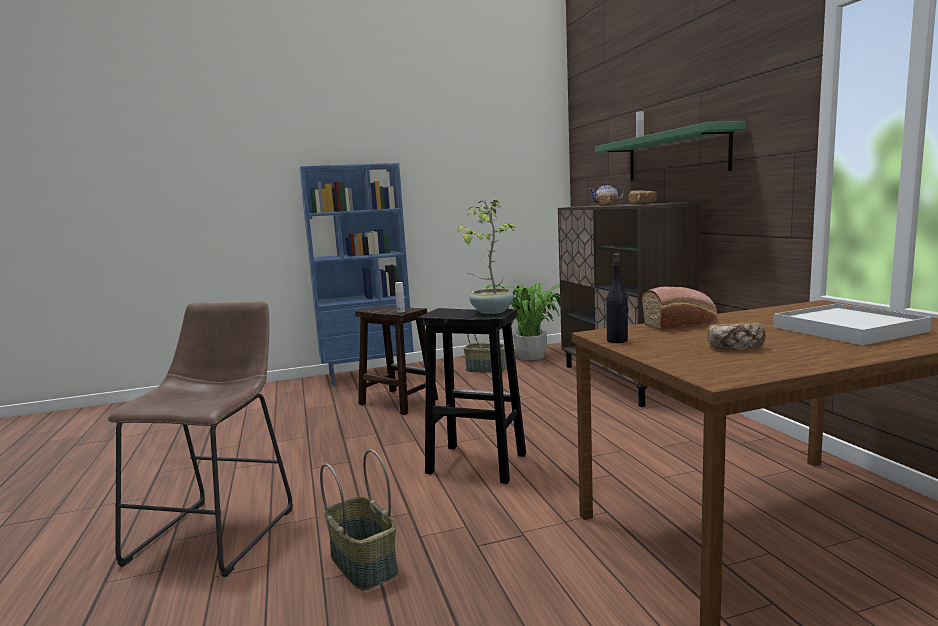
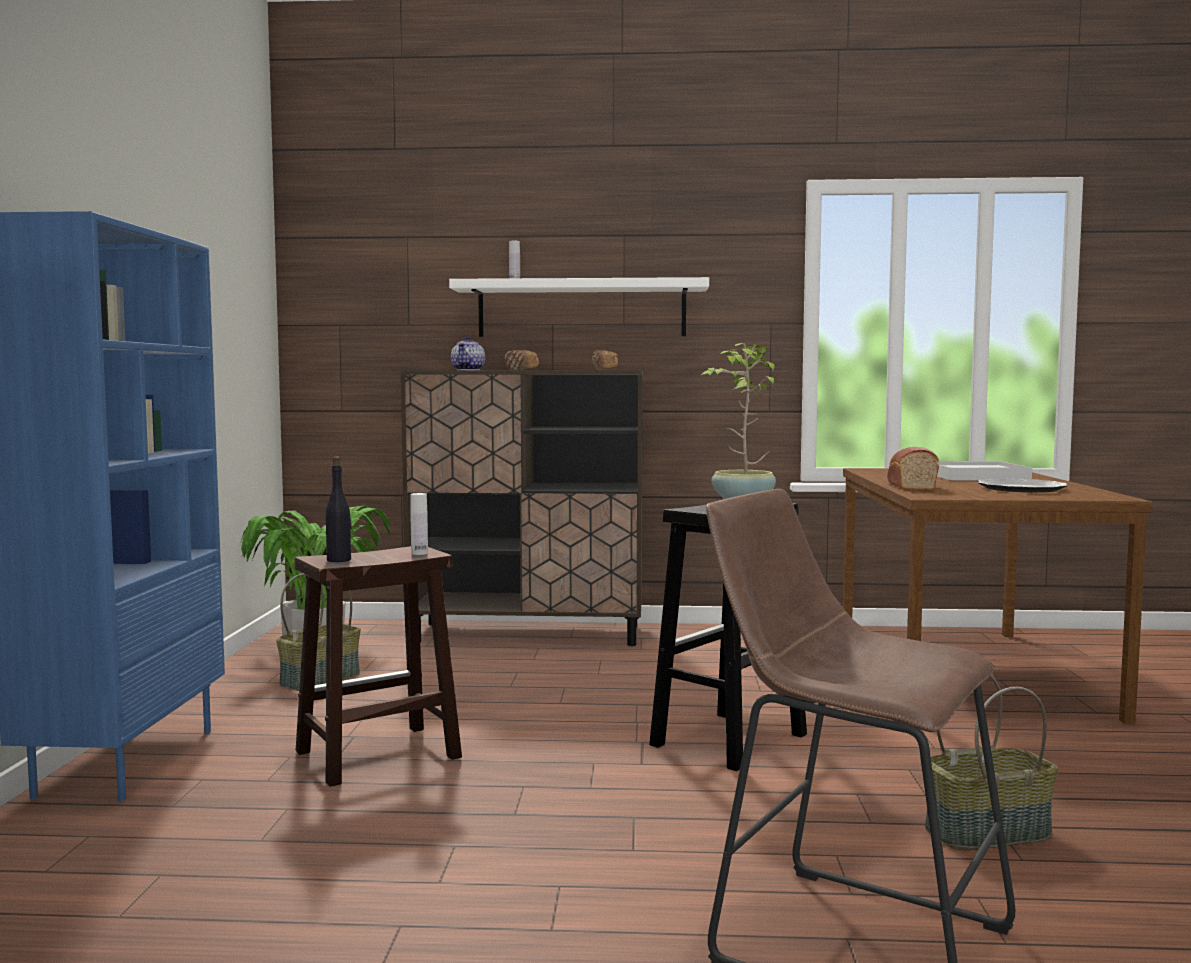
camera: 70 degrees left, 5 degrees down
(617, 341) = (968, 497): black bottle -> black bottle (339, 560)
(675, 155) = (581, 309): green shelf -> white shelf
(735, 348) = (1021, 489): bread -> plate

